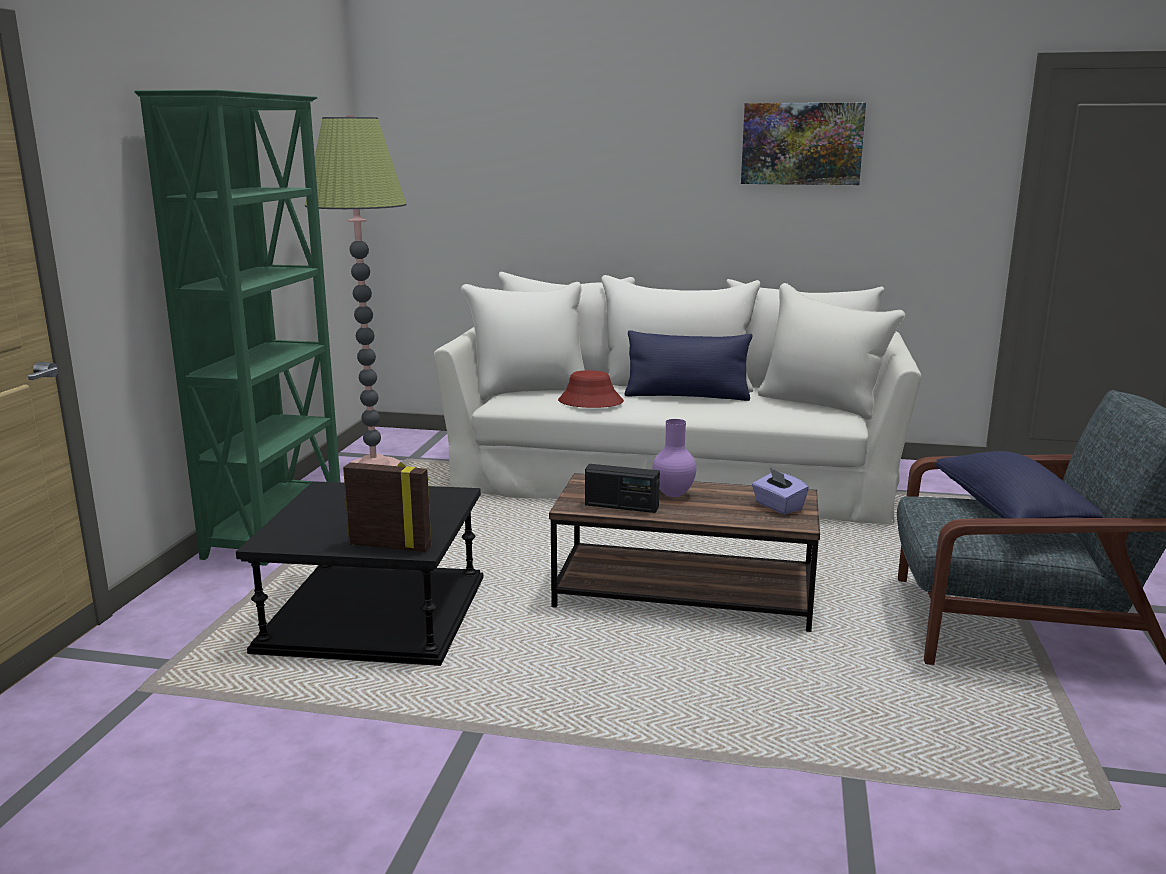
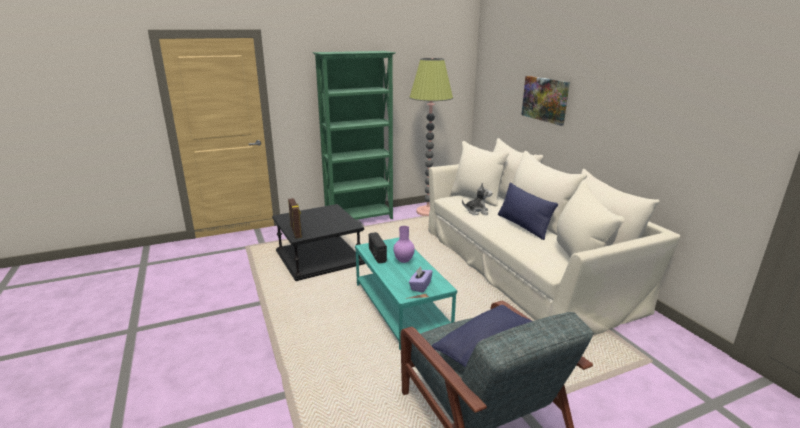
camera: 55 degrees right, 5 degrees up
(590, 402) = (477, 211): red hat -> plush toy
(685, 594) = (401, 308): brown coffee table -> turquoise coffee table
(801, 144) = (647, 92): picture -> picture (545, 99)

